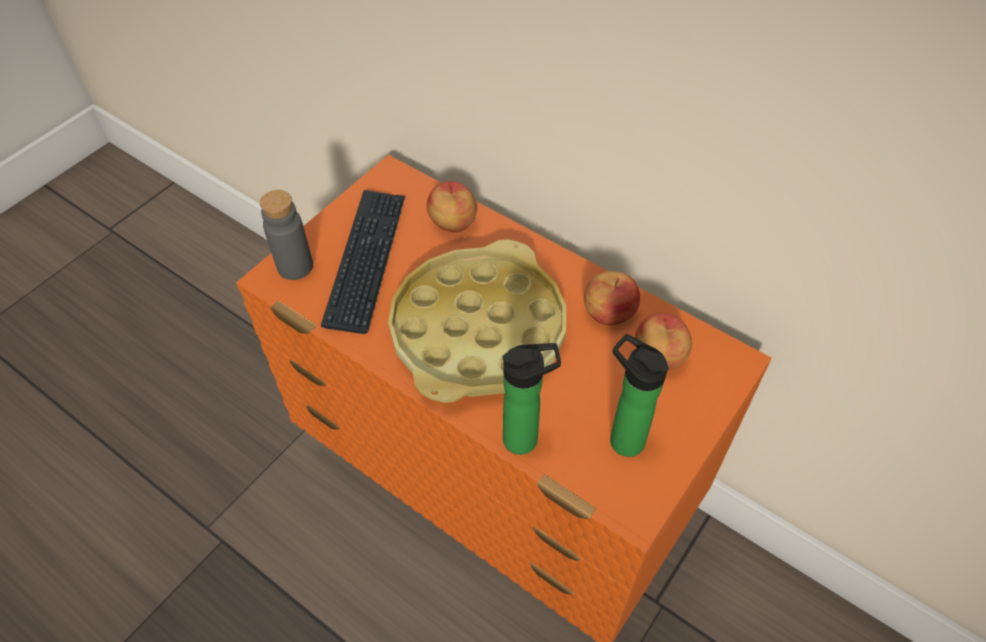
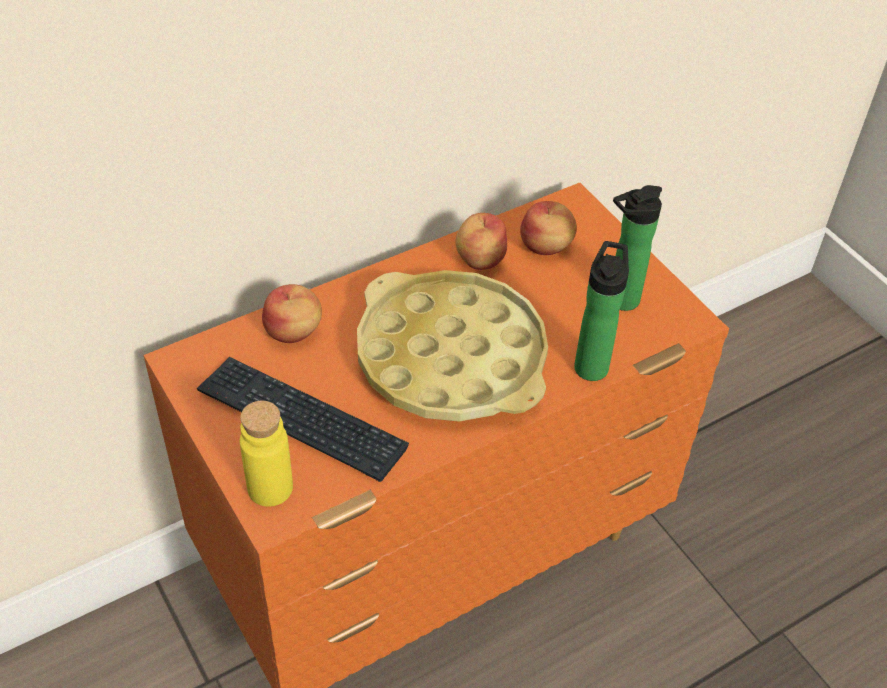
camera: 70 degrees left, 5 degrees down
(295, 266) = (270, 488): grey bottle -> yellow bottle

